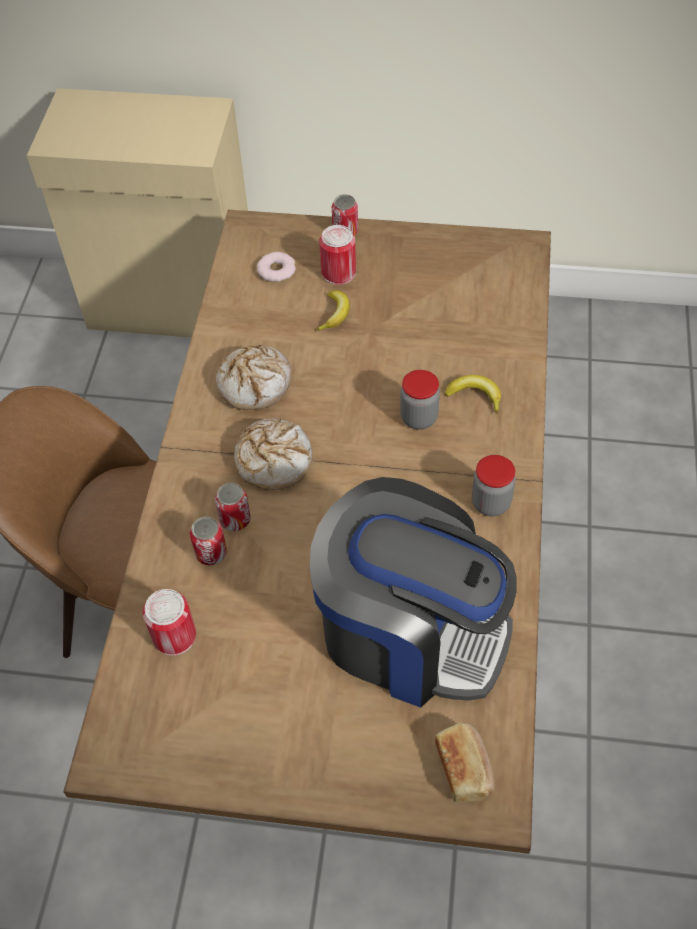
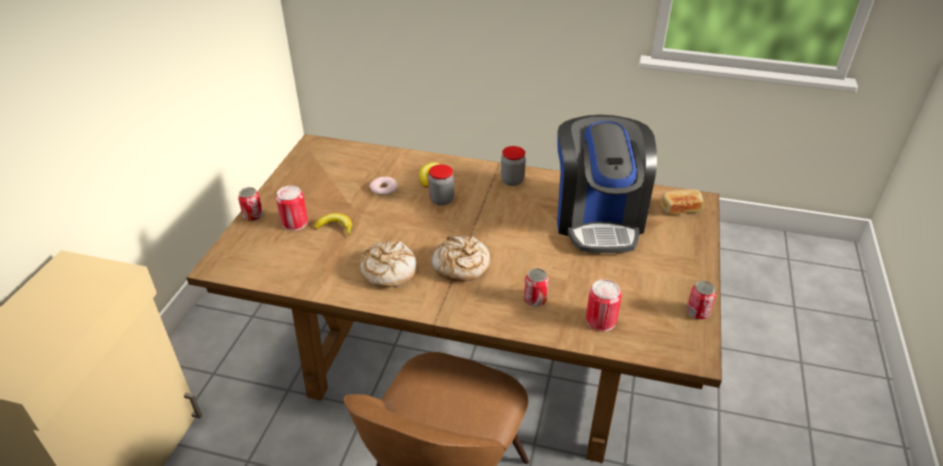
camera: 85 degrees left, 15 degrees down
(235, 519) = (508, 286): can -> can (697, 312)
(276, 270) = (275, 253): donut -> donut (383, 189)
(409, 632) = (598, 219): coffee machine -> coffee machine turned 150 degrees clockwise

